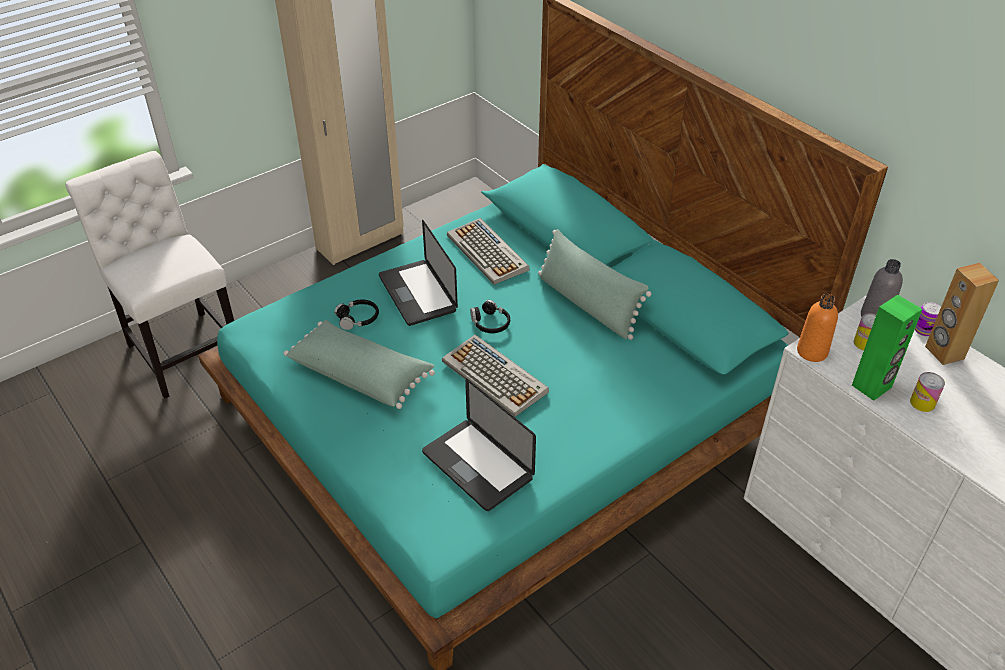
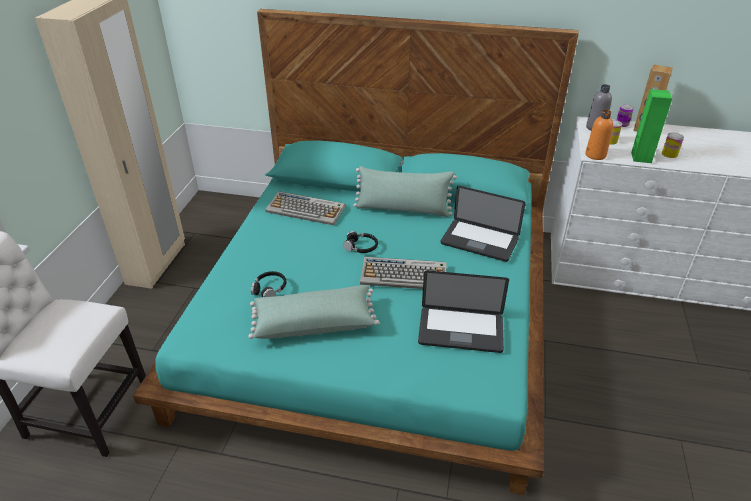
camera: 40 degrees left, 5 degrees down
(417, 294) = (291, 253): laptop -> laptop (479, 241)

